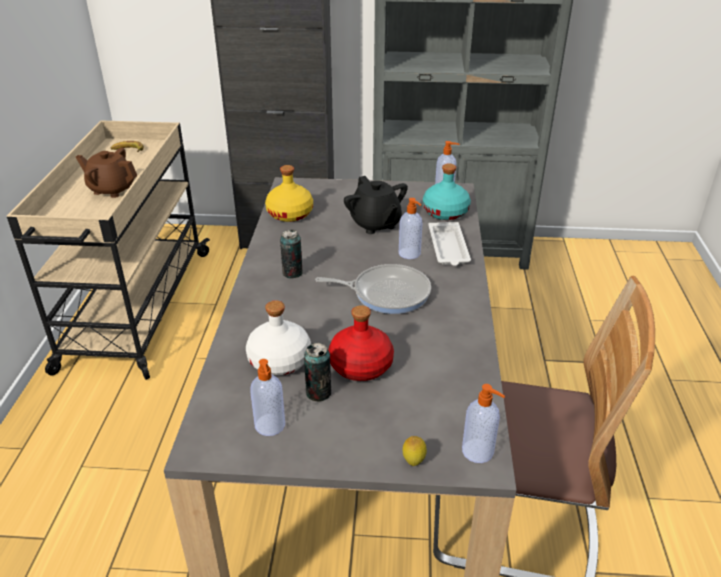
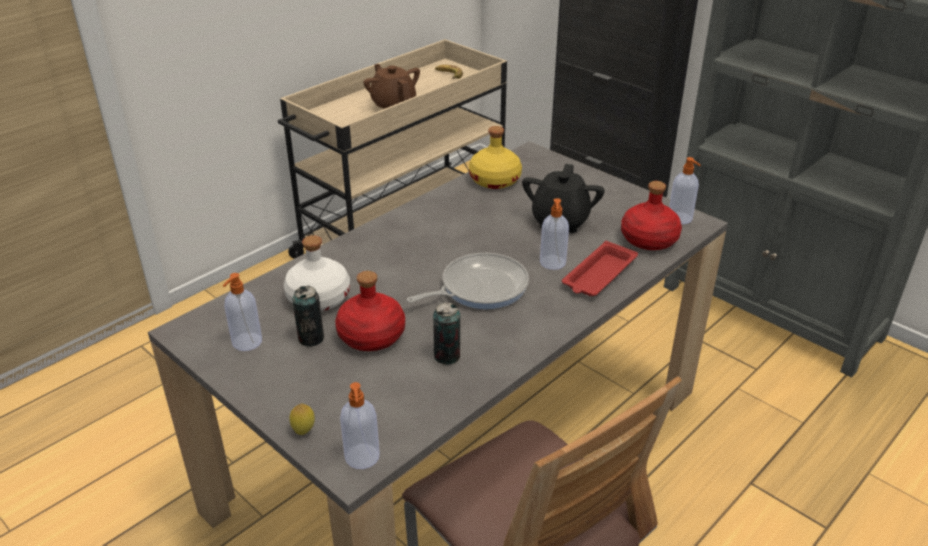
camera: 40 degrees right, 0 degrees up
(292, 273) = (425, 233): can -> can (447, 356)
(387, 293) = (479, 288): frying pan -> frying pan turned 75 degrees counterclockwise
(446, 212) = (649, 239): turquoise bottle -> red bottle
(448, 248) = (598, 275): white tray -> red tray

